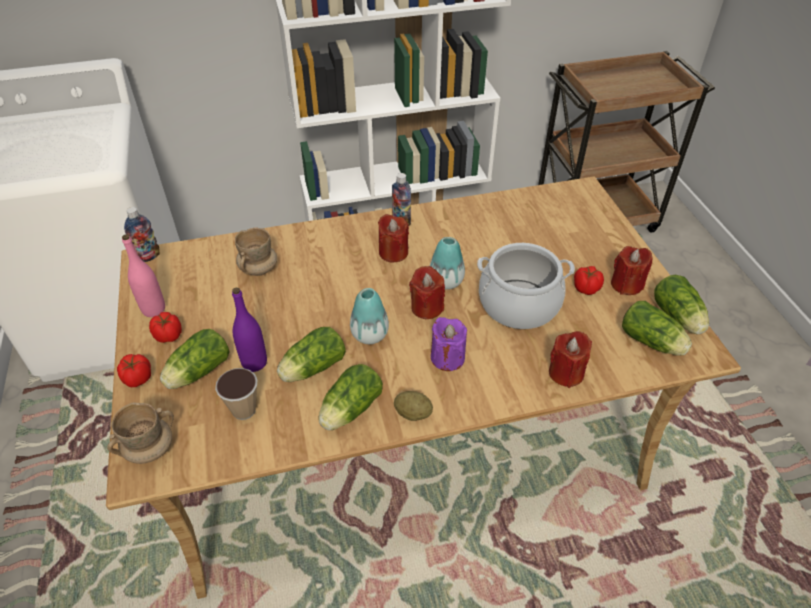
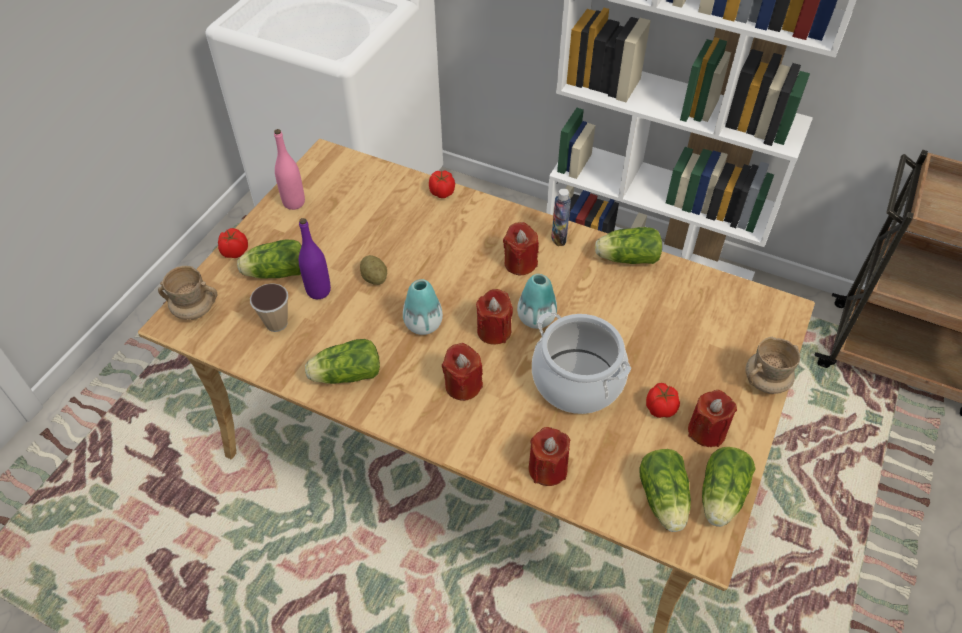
camera: 40 degrees right, 5 degrees up
(148, 256) = (331, 155): bottle -> none
(169, 336) = (284, 231): tomato -> tomato (442, 193)
(258, 269) = (398, 213): beige mug -> beige mug (765, 381)
(311, 368) = (352, 323): lettuce -> lettuce (625, 258)
(413, 413) = (387, 411): potato -> potato (374, 278)
(447, 358) = (463, 385): purple candle -> red candle

